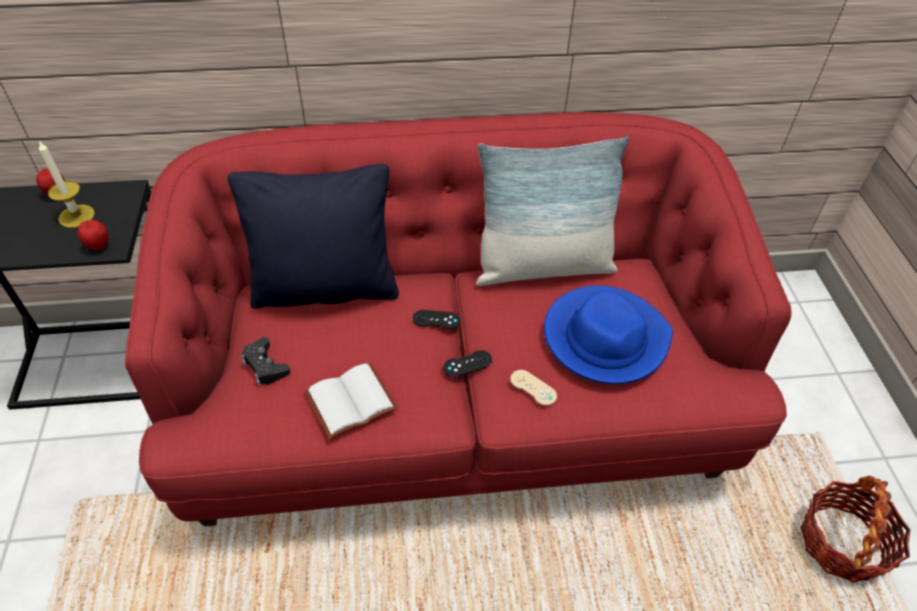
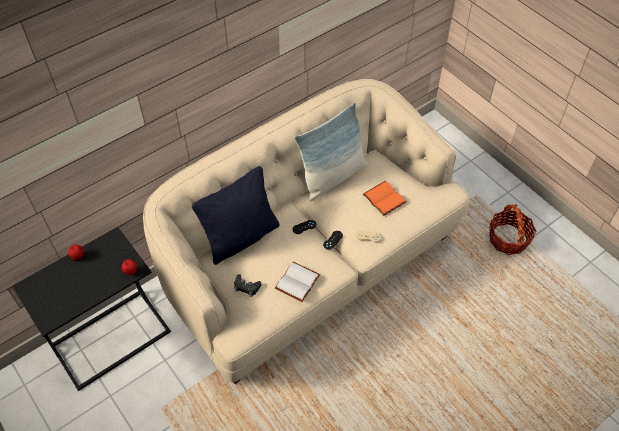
camera: 30 degrees left, 5 degrees up
(76, 216) = (102, 263): candle -> none
(456, 403) = (309, 264): red sofa -> beige sofa
(604, 338) = (383, 199): blue hat -> orange book

